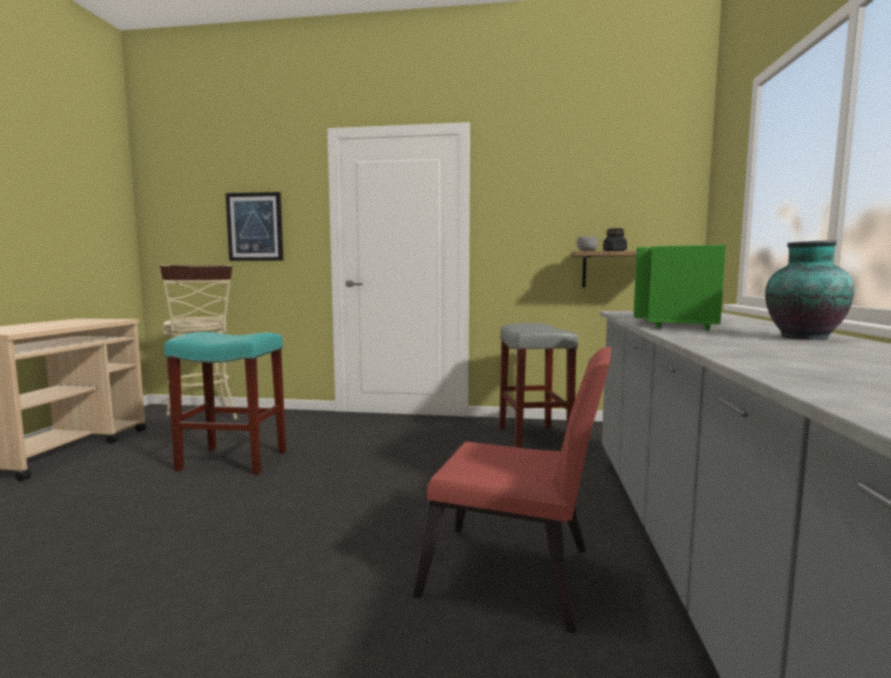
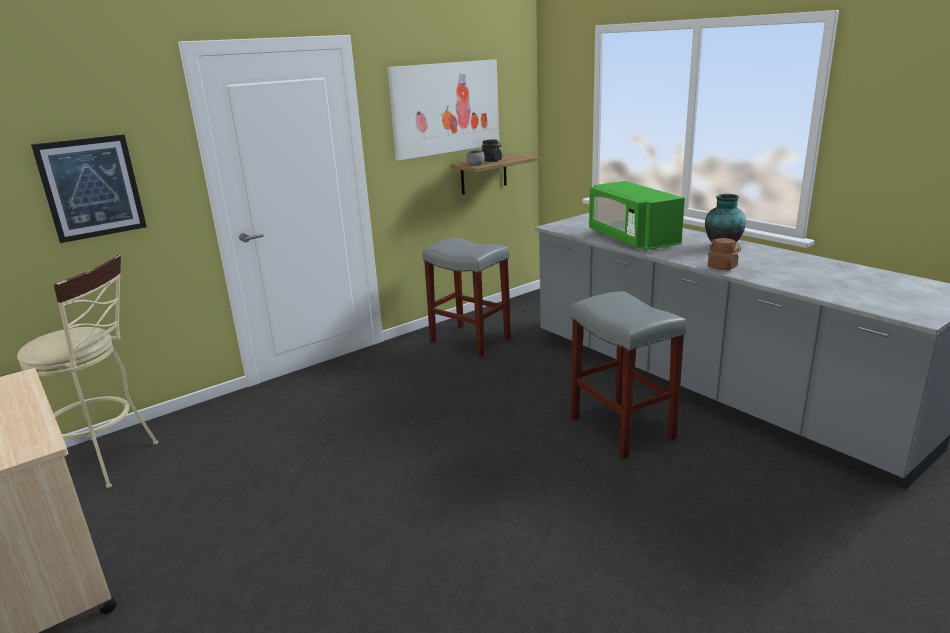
camera: 45 degrees left, 15 degrees up
(234, 460) = (286, 472): turquoise stool -> none
(518, 577) = (623, 429): red chair -> grey stool
(570, 194) = (445, 108): none -> picture
(715, 345) = (722, 267): none -> brown jar

